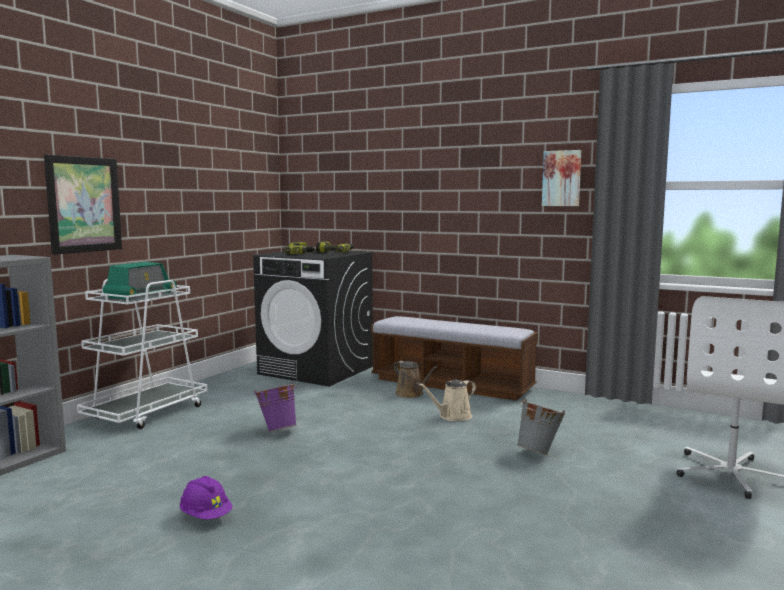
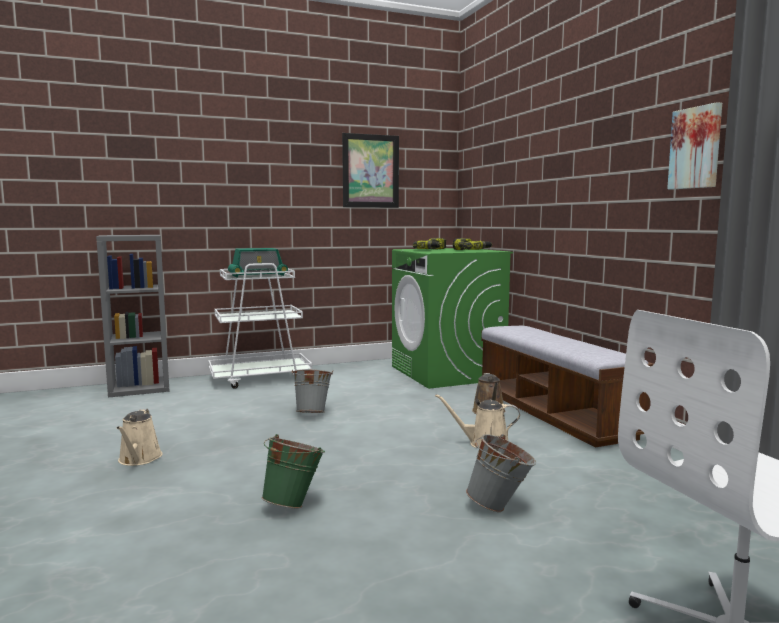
camera: 40 degrees right, 0 degrees up
(84, 204) = (228, 197): picture -> picture (370, 171)
(206, 516) = (139, 459): purple hard hat -> beige watering can
(278, 430) = (312, 413): purple bucket -> grey bucket
(317, 370) = (447, 373): black washing machine -> green washing machine
(420, 497) = (294, 504): none -> green bucket

